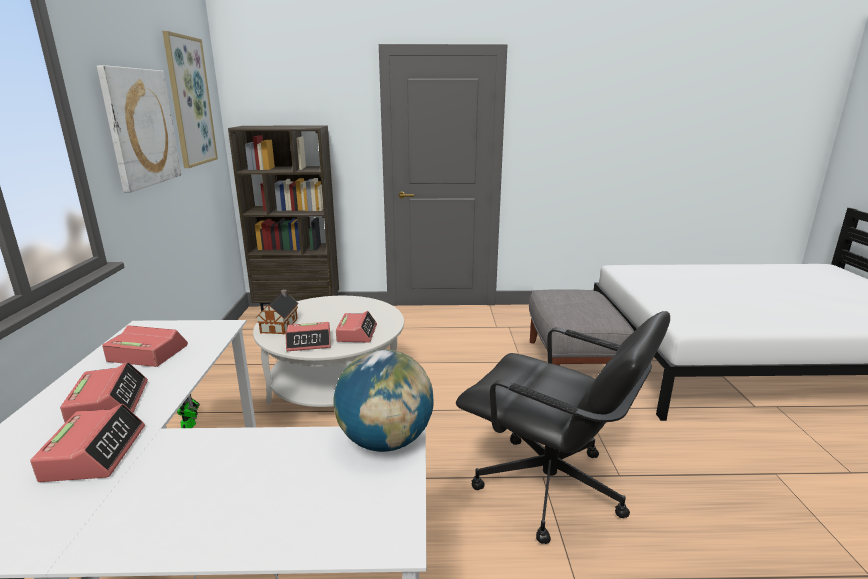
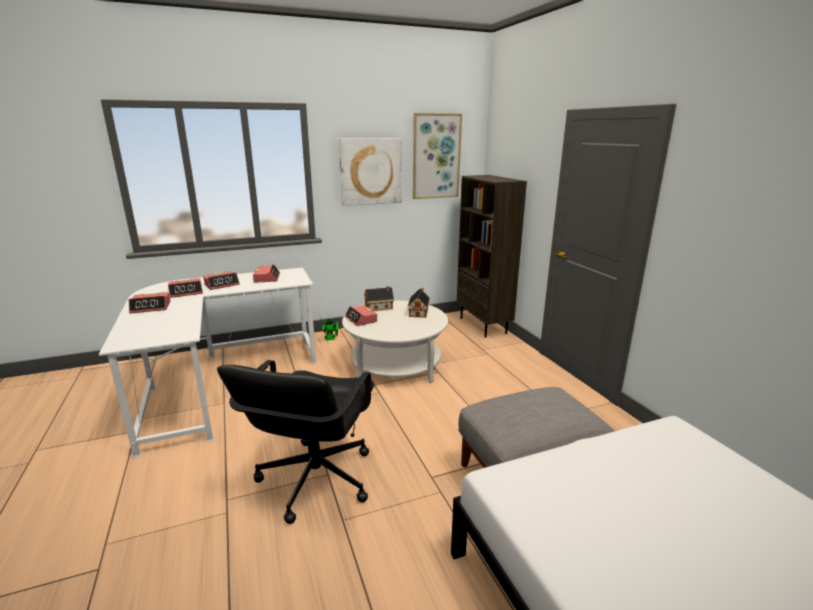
camera: 70 degrees right, 0 degrees up
(327, 306) = (419, 312): none -> toy house
(357, 333) = (383, 329): alarm clock -> alarm clock (151, 307)
(386, 440) = (186, 333): globe -> none

